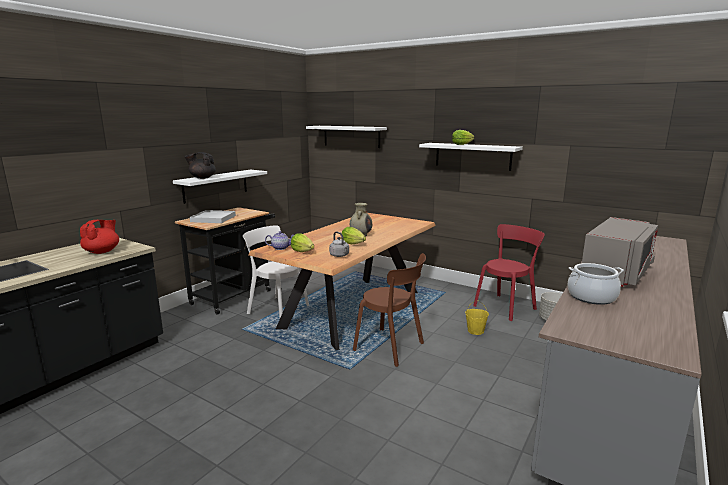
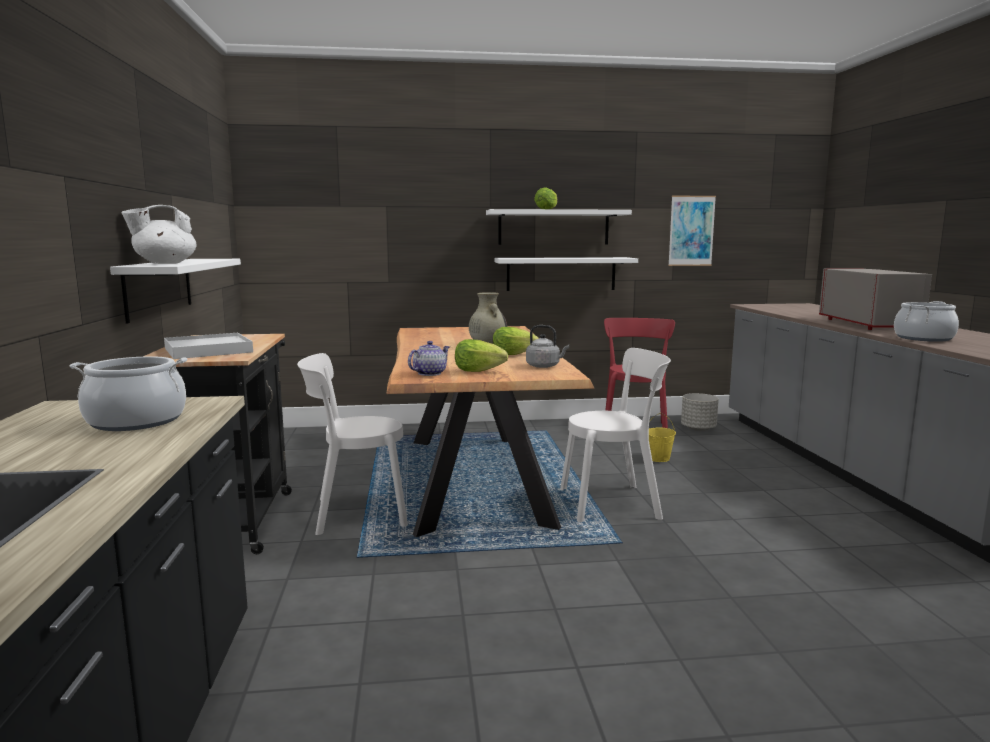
camera: 40 degrees left, 5 degrees down
(102, 251) = (136, 421): red teapot -> cooking pot
(202, 178) = (164, 263): black teapot -> white teapot
(351, 136) = (337, 204): white shelf -> white shelf (561, 274)
(391, 347) = (614, 503): brown chair -> white chair
(582, 164) = (691, 231): none -> picture

